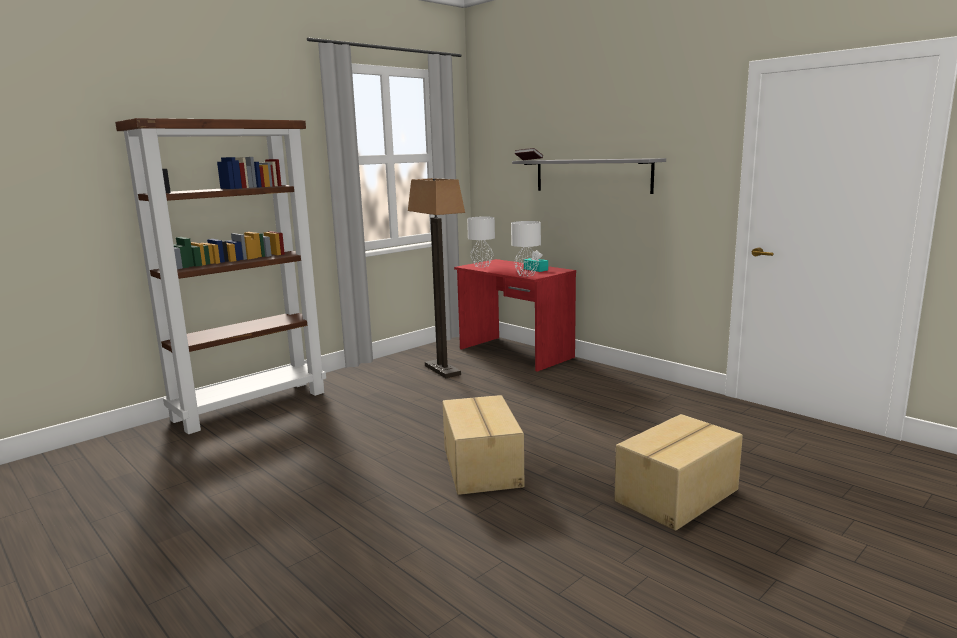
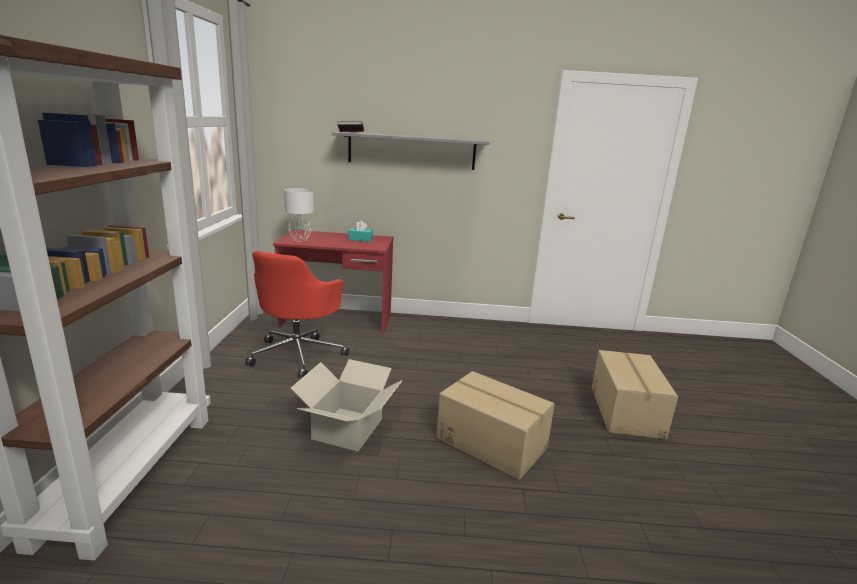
camera: 45 degrees left, 5 degrees up
(395, 422) = (348, 428): none -> cardboard box
(442, 370) = (298, 354): floor lamp -> red office chair
(527, 274) = (367, 246): white table lamp -> none

